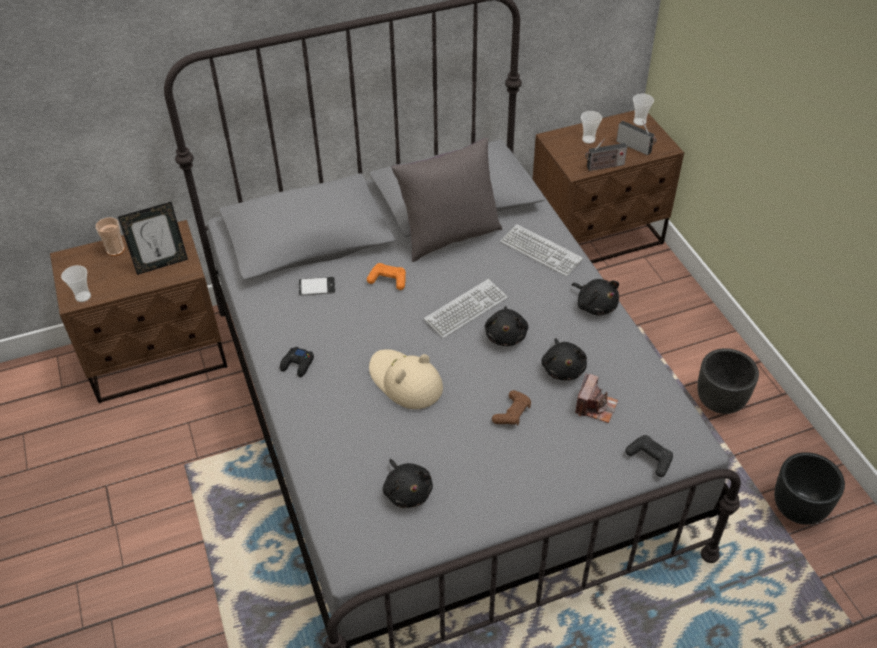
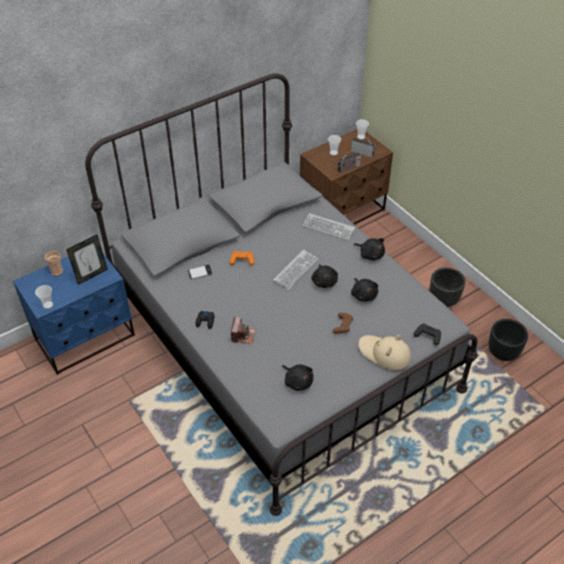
camera: 15 degrees left, 0 degrees up
(158, 357) = (86, 338): brown nightstand -> blue nightstand
(405, 382) = (274, 319): beige hat -> beige hat (384, 353)
(449, 237) = (270, 227): grey pillow -> none
(595, 406) = (389, 313): camera -> camera (243, 335)

